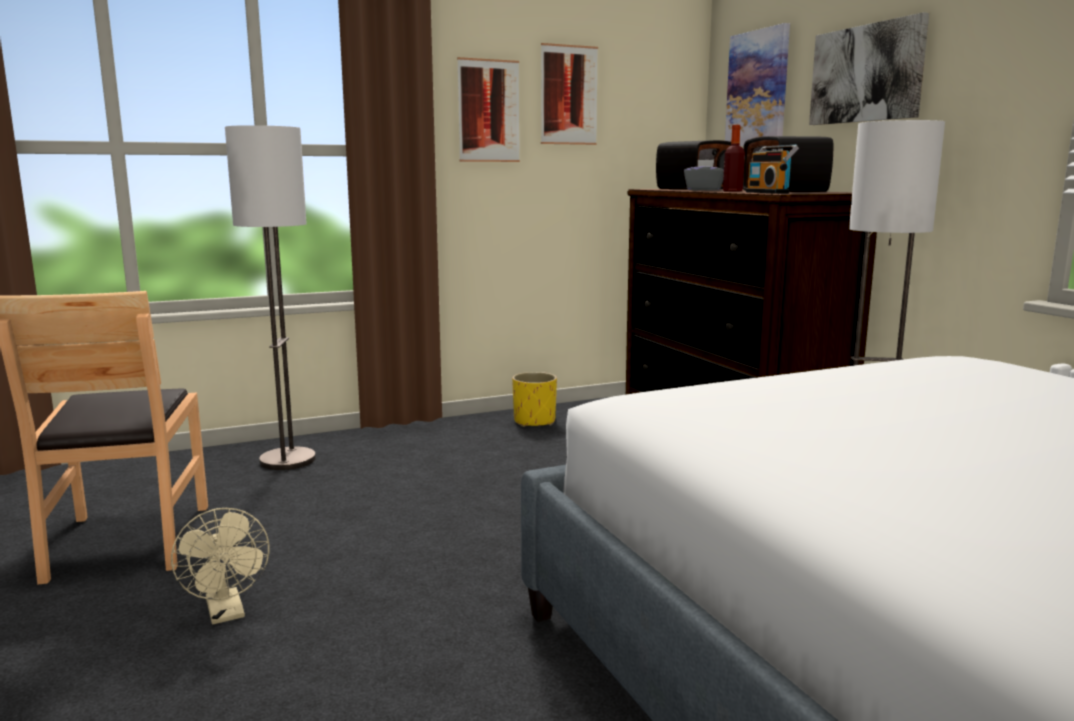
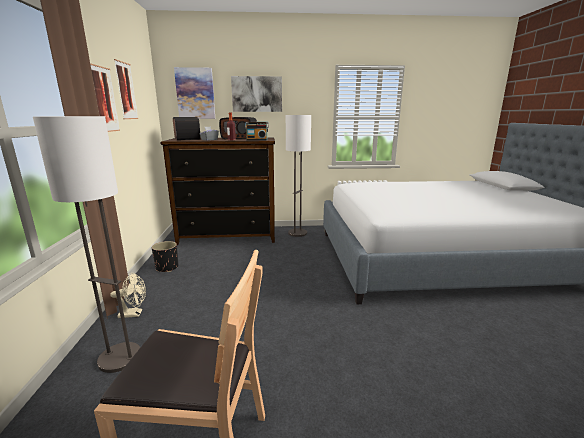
camera: 70 degrees left, 5 degrees up
(227, 613) = (329, 389): beige fan -> beige fan (134, 314)
(534, 421) = (167, 267): yellow planter -> black planter

